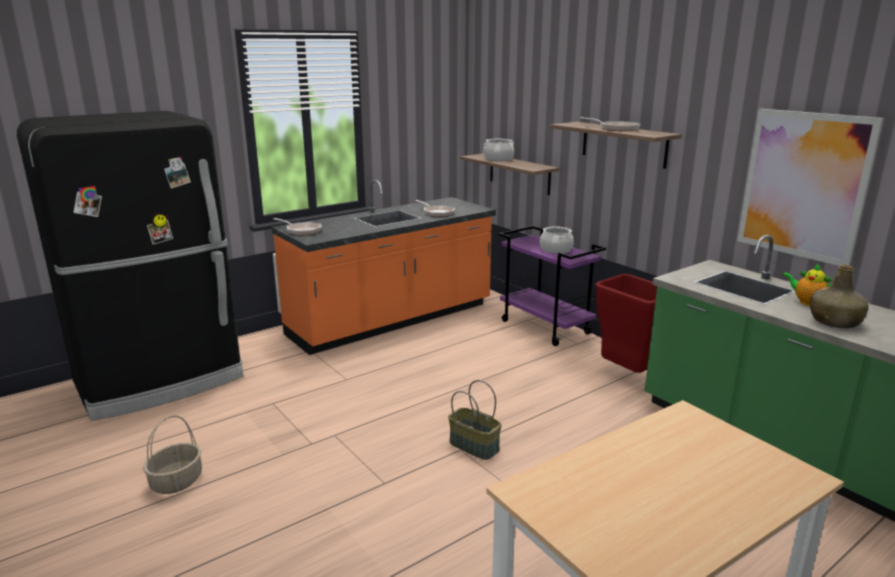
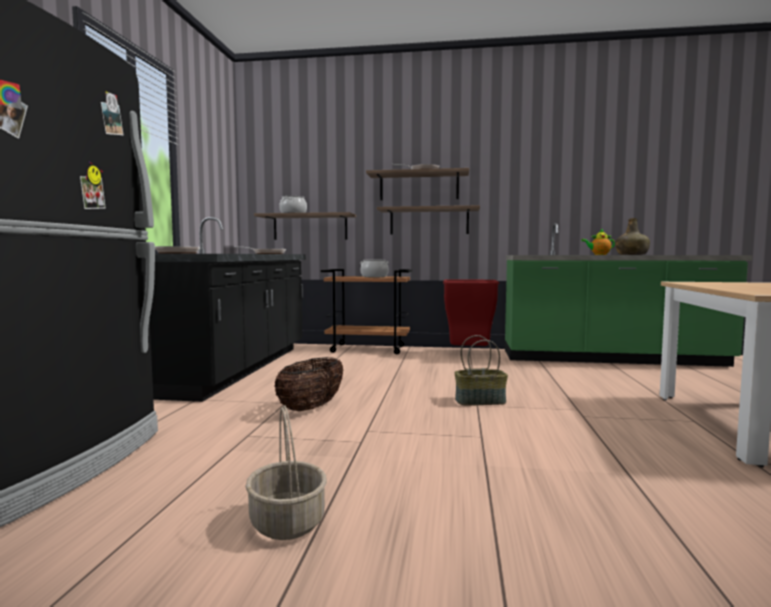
camera: 45 degrees left, 15 degrees down
(351, 392) = (311, 407): none -> basket
(392, 320) = (236, 369): orange counter -> black counter
(546, 327) = (369, 349): purple cart -> brown cart
(630, 191) = (429, 221): none -> shelf
(804, 185) = (560, 193): picture -> none

